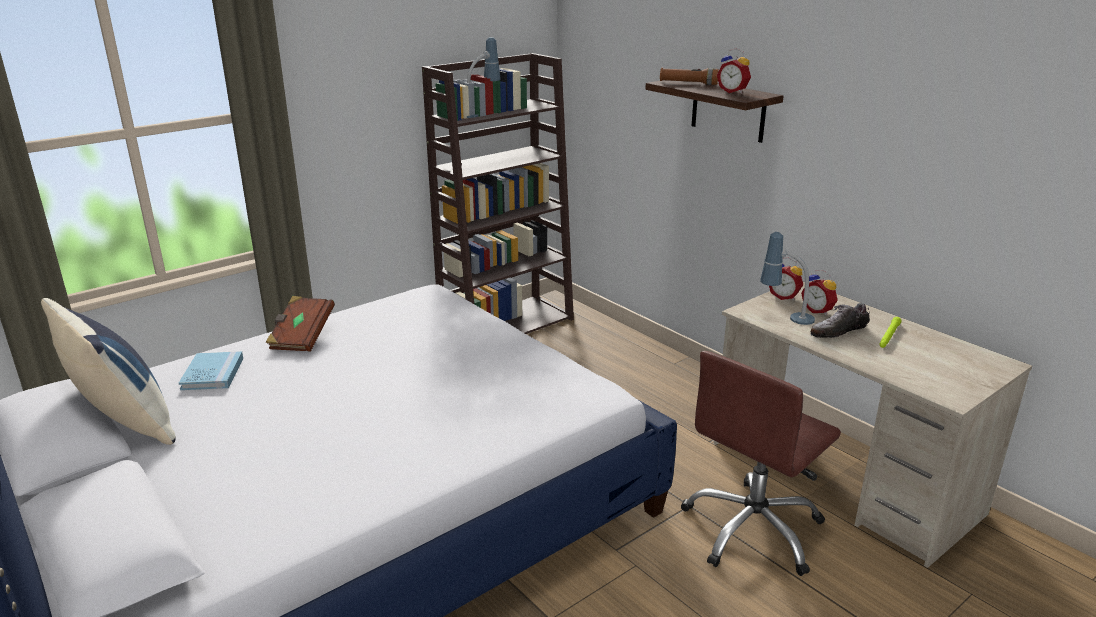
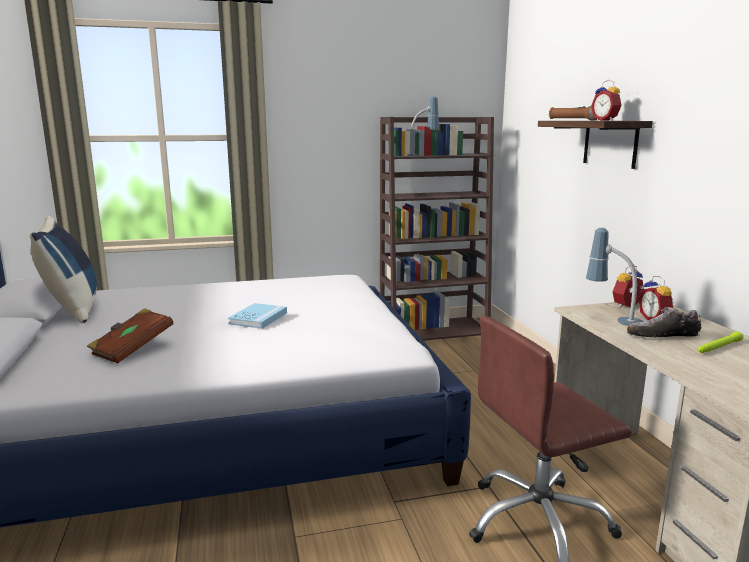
camera: 25 degrees right, 10 degrees down
(212, 373) = (154, 295): blue book -> blue book (258, 318)
(301, 337) = (230, 286): brown book -> brown book (132, 349)
(784, 296) = (628, 306): alarm clock -> alarm clock turned 90 degrees clockwise

